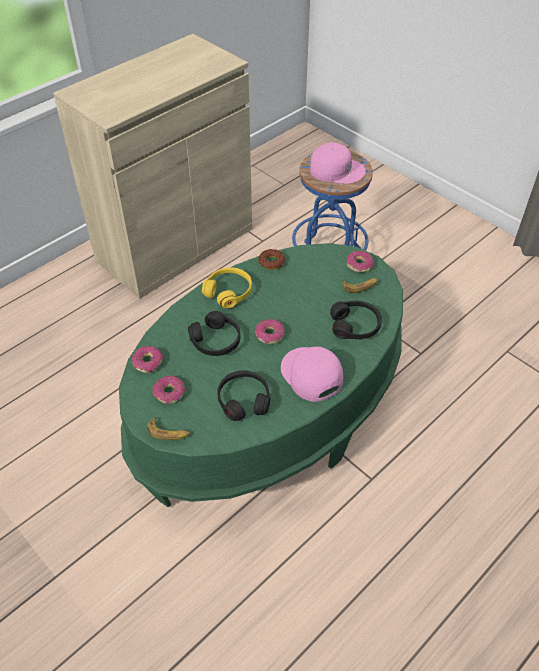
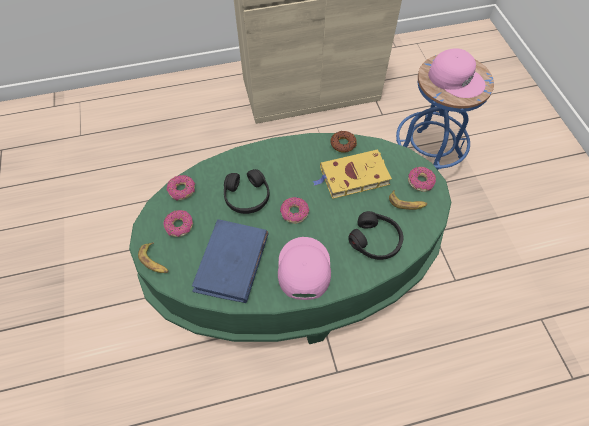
camera: 30 degrees right, 10 degrees up
(228, 292) = (288, 156): yellow headphones -> none
(243, 400) = (232, 263): black headphones -> blue book
(299, 285) = (352, 177): none -> yellow book

